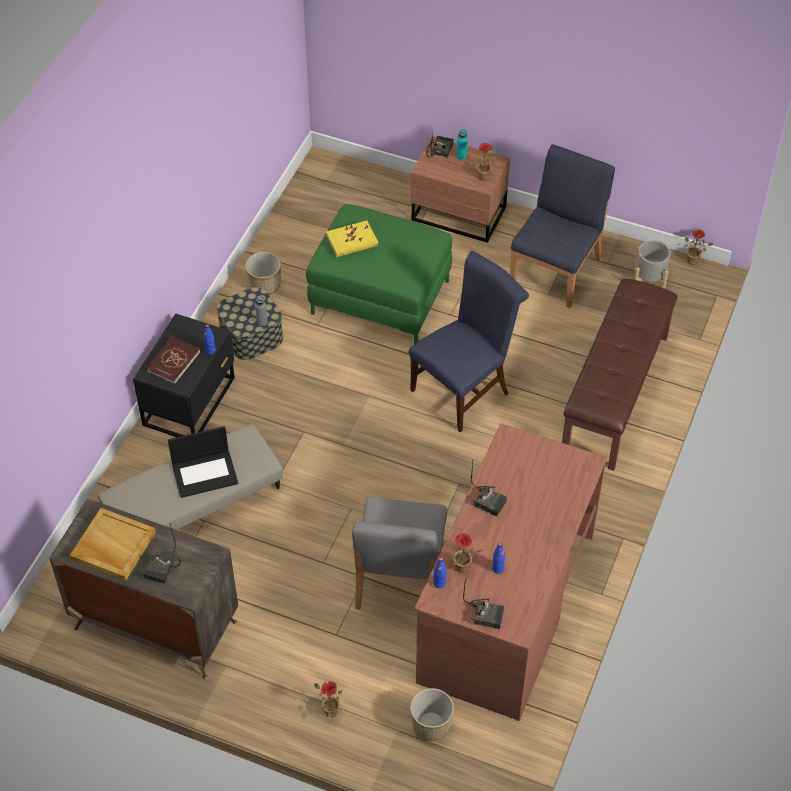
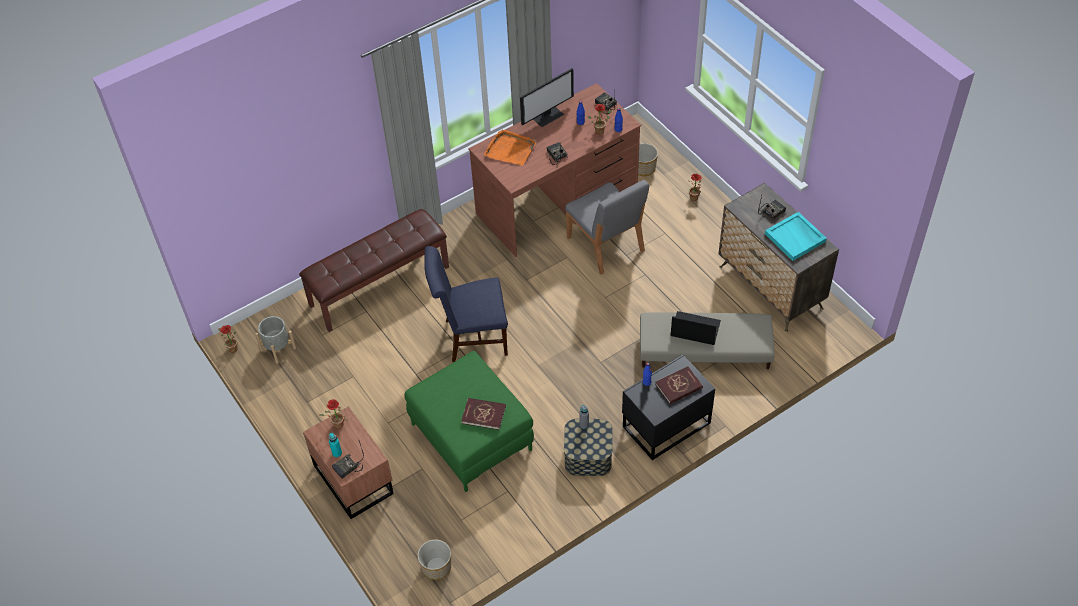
camera: 145 degrees left, 0 degrees up
(112, 546) = (795, 238): beige tray -> turquoise tray
(265, 284) = (549, 495): planter -> planter (436, 567)
(352, 241) = (483, 414): yellow book -> red book
(399, 578) = (605, 245): grey chair -> grey chair turned 105 degrees clockwise
(549, 556) = (547, 115): none -> monitor
(552, 481) = (510, 149): none -> orange tray
(556, 270) = (329, 391): blue chair -> none

